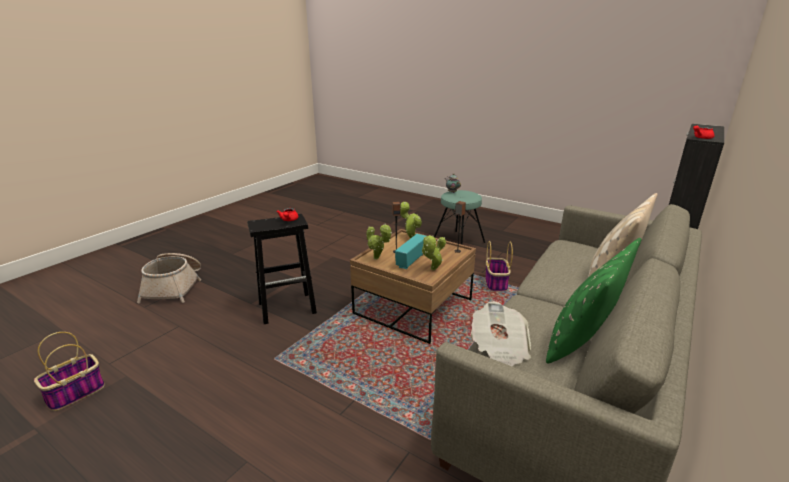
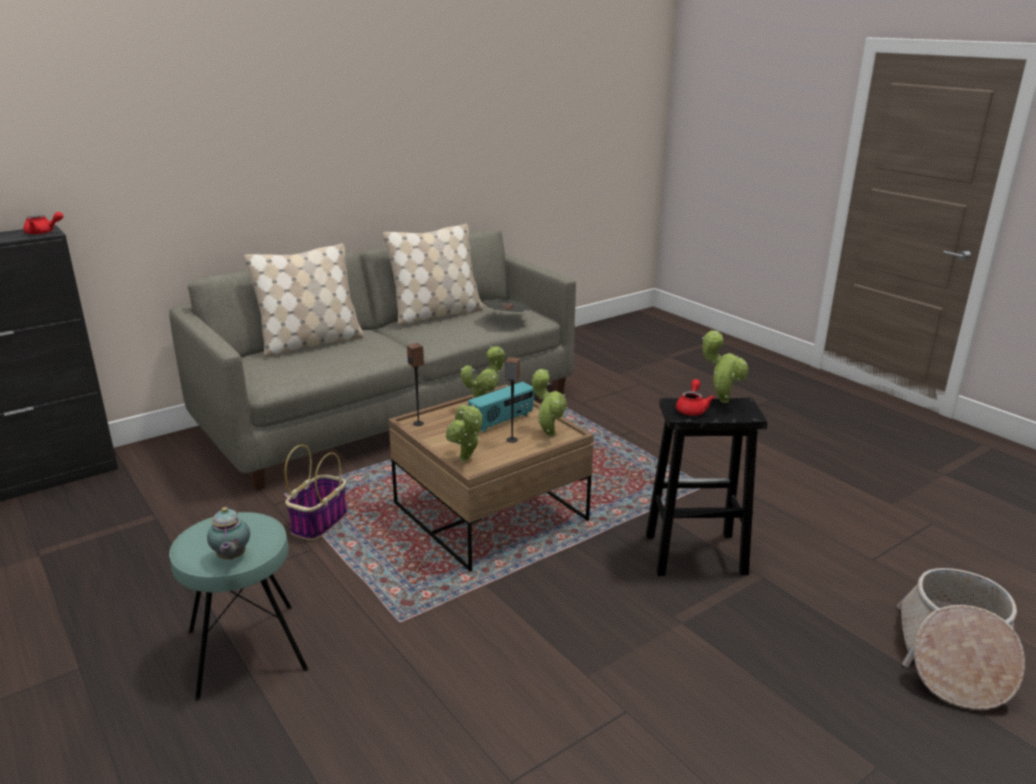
camera: 160 degrees left, 0 degrees up
(75, 394) = (937, 496): basket -> none
(270, 228) = (721, 400): none -> potted plant
(581, 341) = (436, 314): green pillow -> beige pillow

